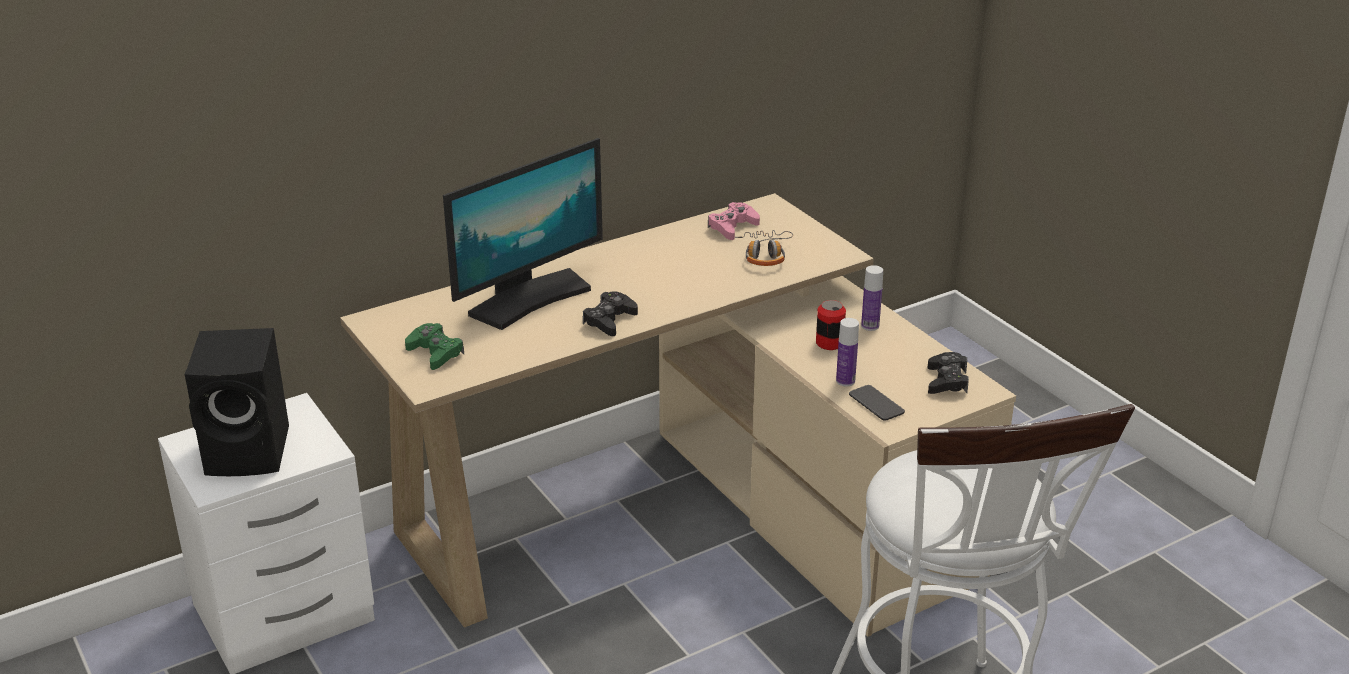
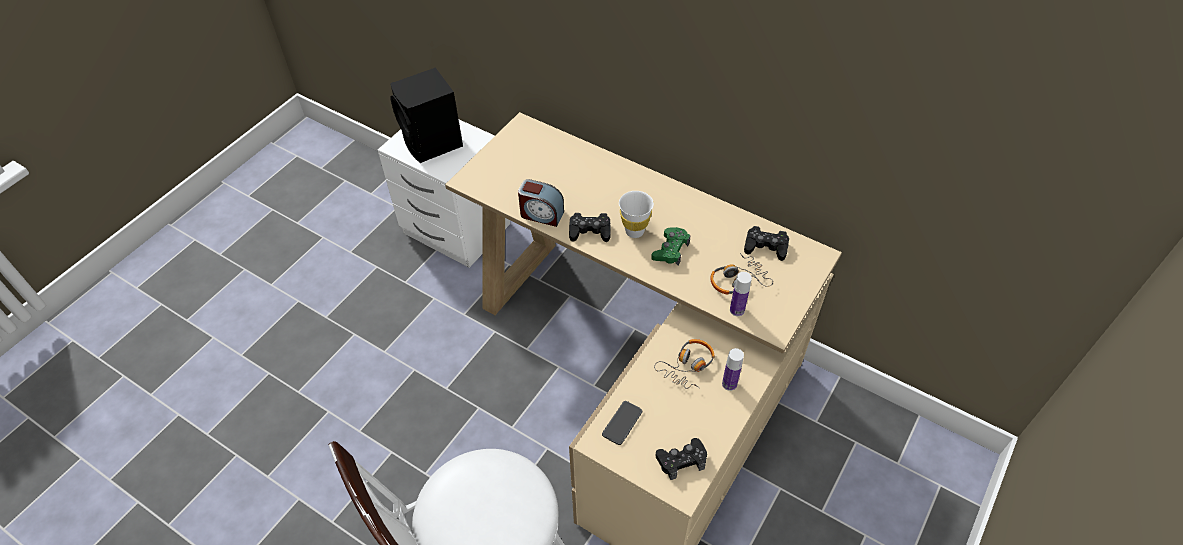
camera: 65 degrees right, 20 degrees up
(435, 353) = (503, 168): green game controller -> green game controller (670, 250)
(529, 299) = (591, 182): monitor -> none
(549, 345) = (541, 214): none -> alarm clock
(638, 293) = (634, 231): none -> white cup
(732, 227) = (765, 247): pink game controller -> black game controller
(829, 343) = (687, 366): can -> headphones
(845, 381) = (641, 393): bottle -> bottle (737, 310)

